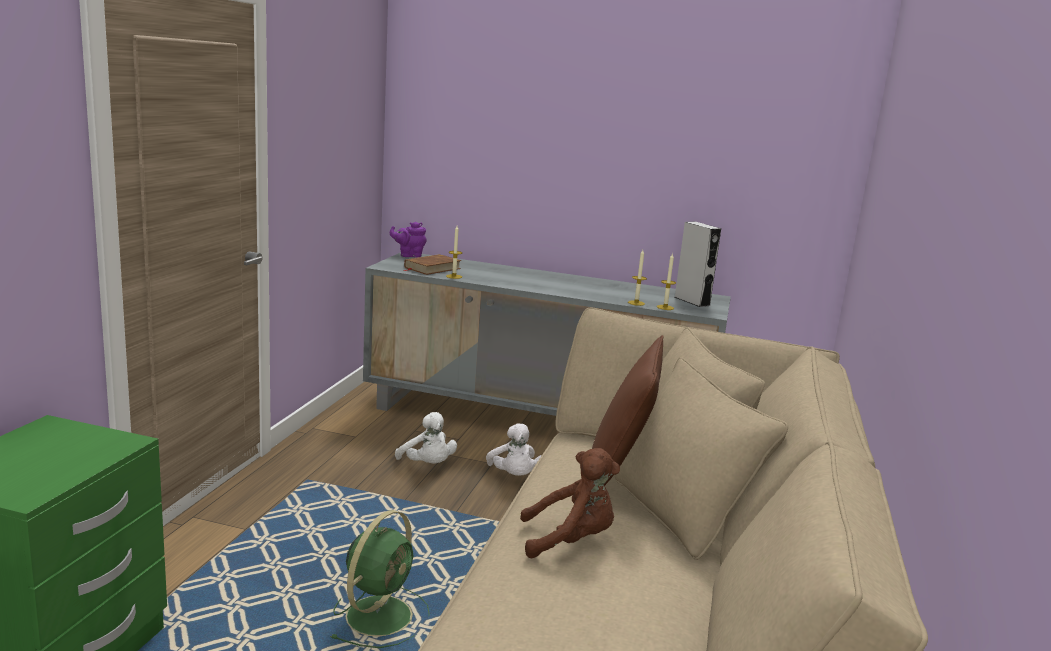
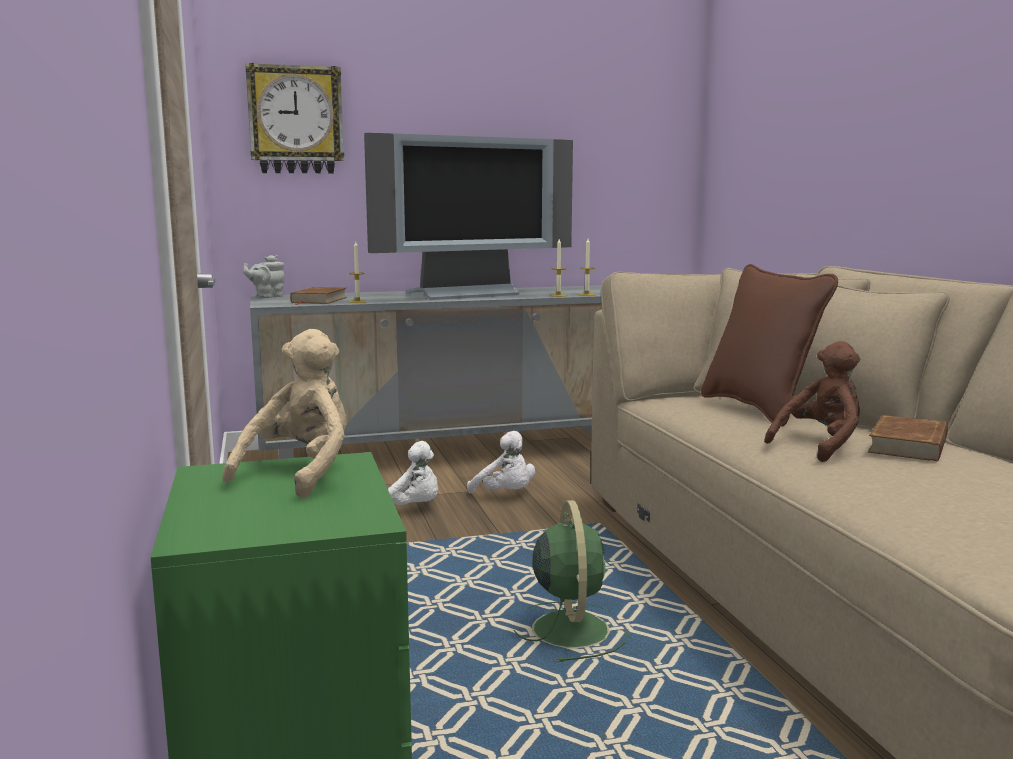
camera: 30 degrees left, 5 degrees down
(84, 444) = (301, 473): none -> beige plush toy
(409, 255) = (267, 296): purple teapot -> grey teapot
(454, 109) = (295, 120): none -> wall clock
(560, 284) = (465, 295): none -> television
(632, 571) = (909, 445): none -> brown book
(692, 301) = (593, 290): grey speaker -> none

